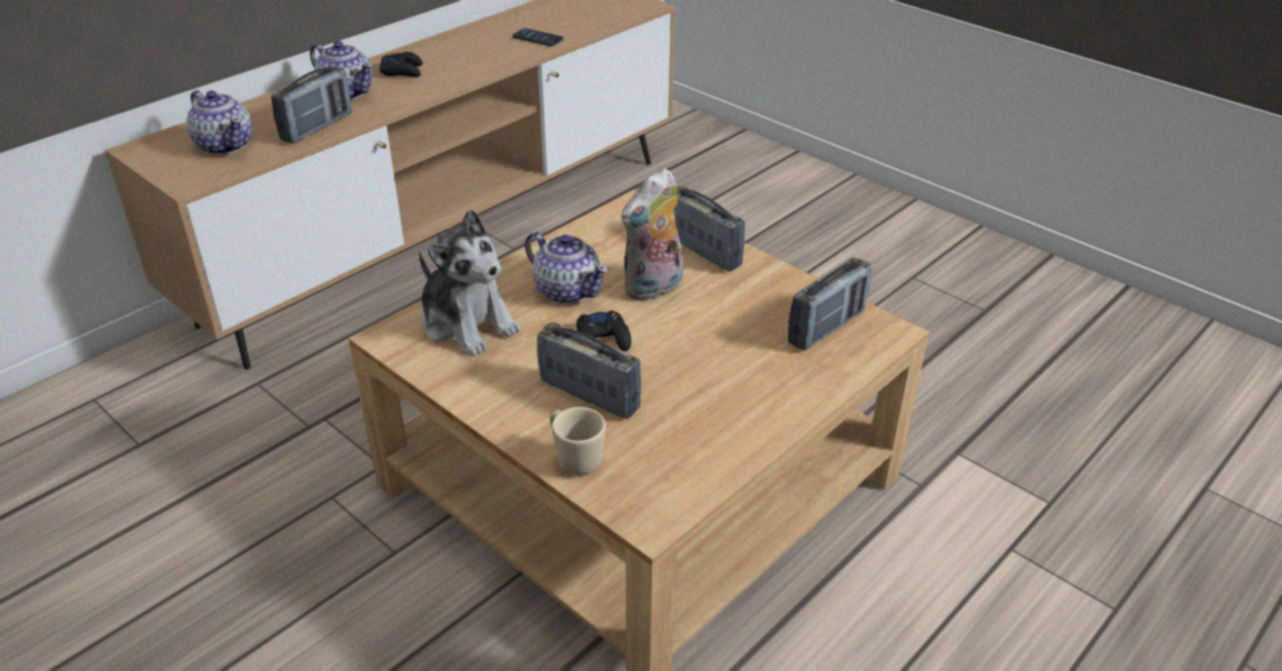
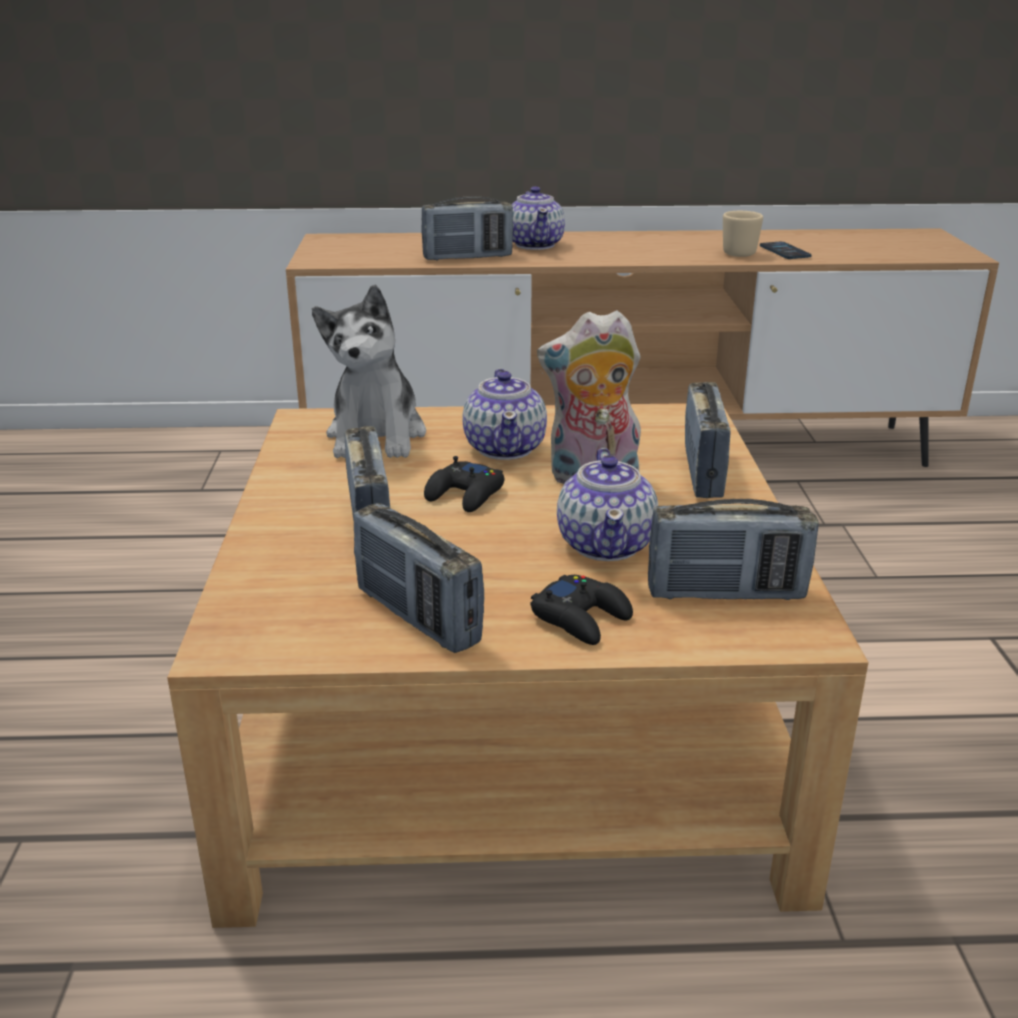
camera: 45 degrees right, 10 degrees down
(225, 145) = (382, 250): teapot -> teapot (607, 544)
(402, 71) = (610, 243): black game controller -> black game controller (582, 618)
(574, 458) = (265, 564): beige mug -> beige mug (738, 252)
(714, 435) = (417, 617): none -> radio

